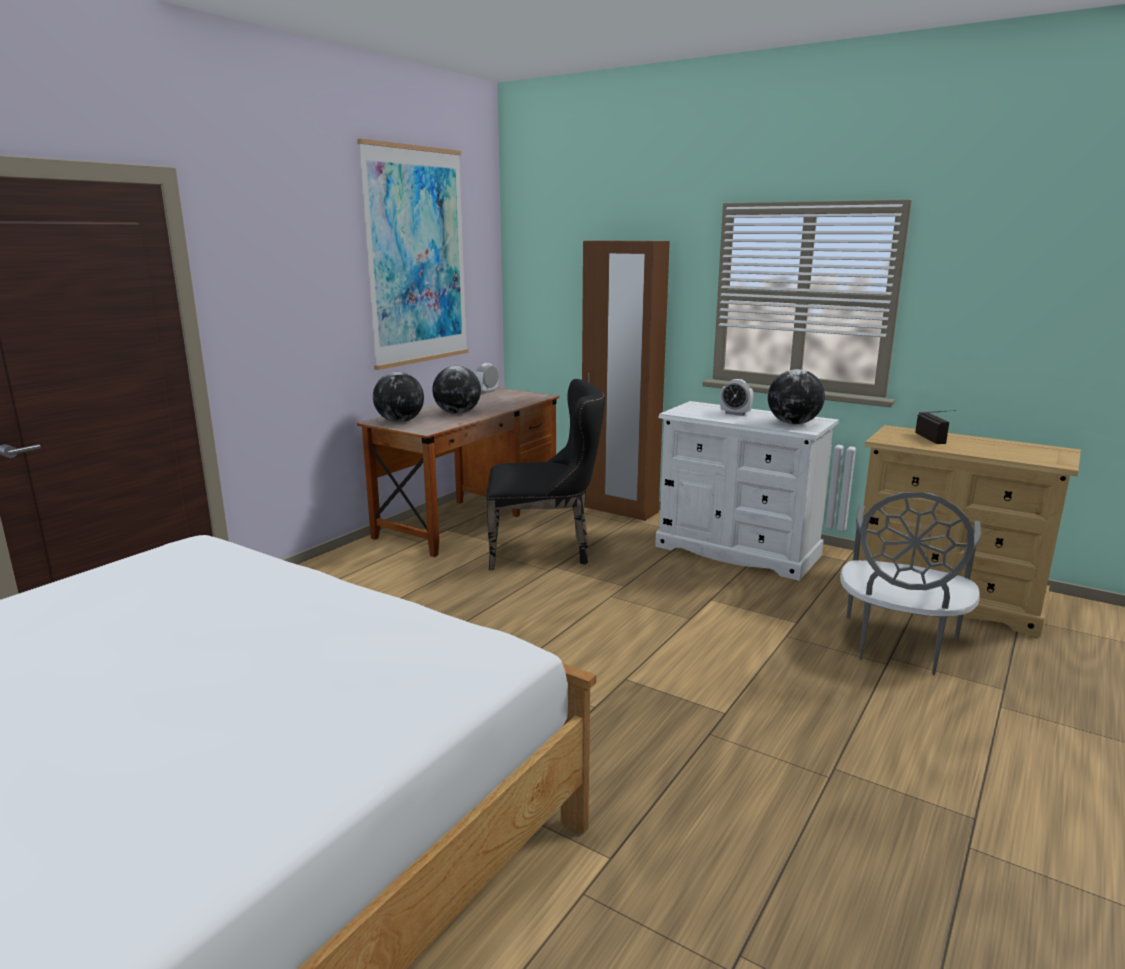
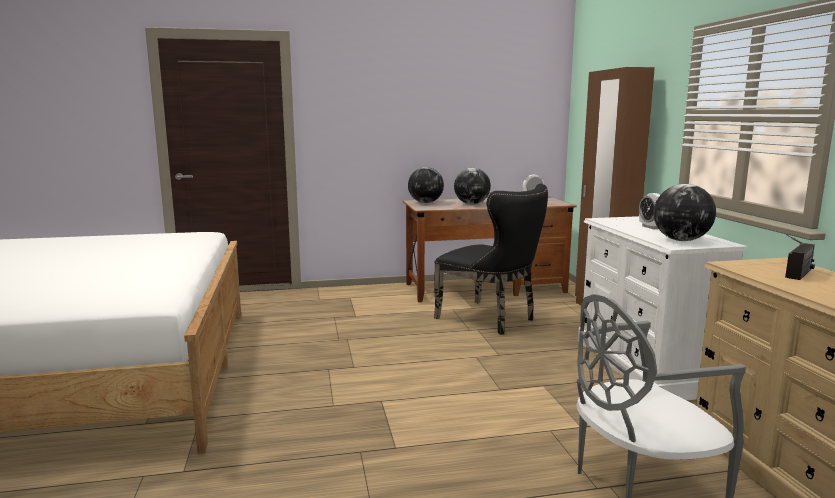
camera: 45 degrees right, 5 degrees down
(416, 257) = (475, 89): picture -> none

